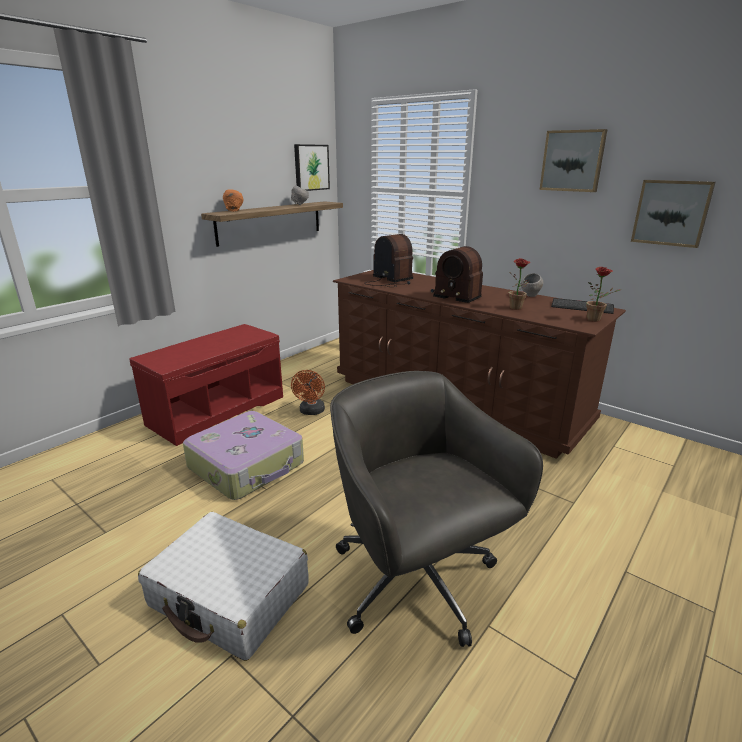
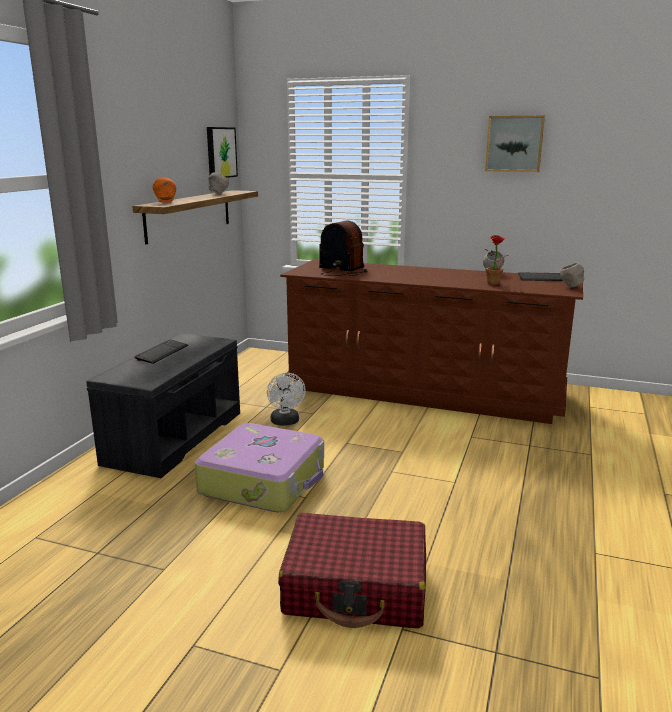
camera: 20 degrees left, 5 degrees down
(208, 340) = (162, 353): none -> keyboard
(217, 409) = (174, 436): red bench -> grey bench
(230, 596) = (356, 587): white suitcase -> red suitcase
(311, 412) = (286, 422): orange fan -> white fan
(417, 583) = (514, 538): grey office chair -> none
(455, 294) = (424, 277): radio -> none
(596, 320) = (571, 286): potted plant -> grey bowl
(671, 213) = (607, 188): picture -> none

